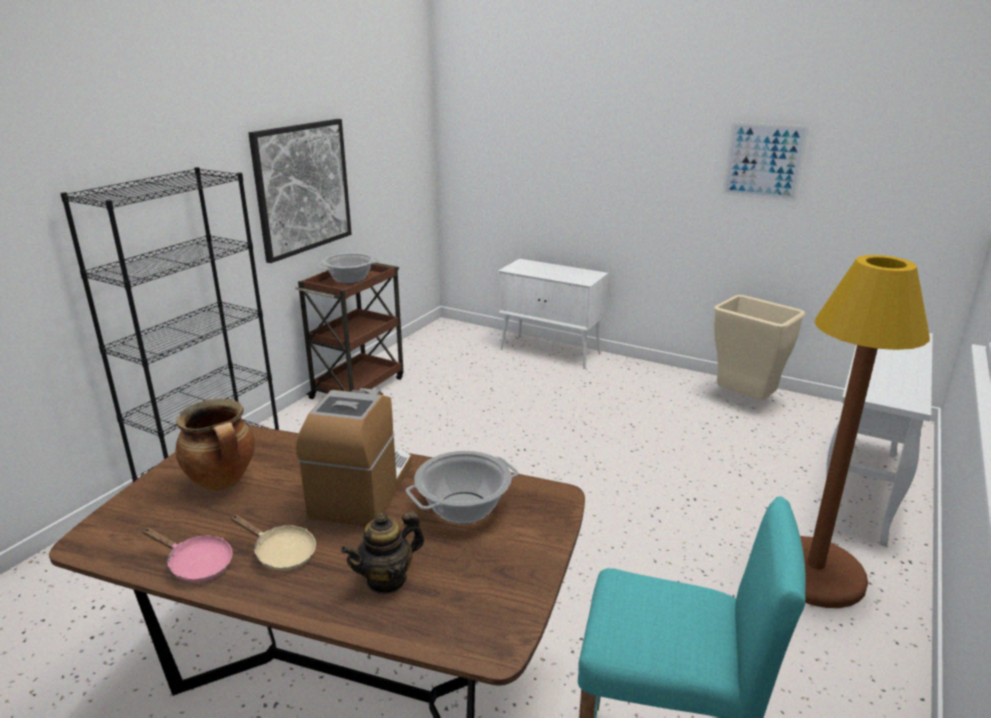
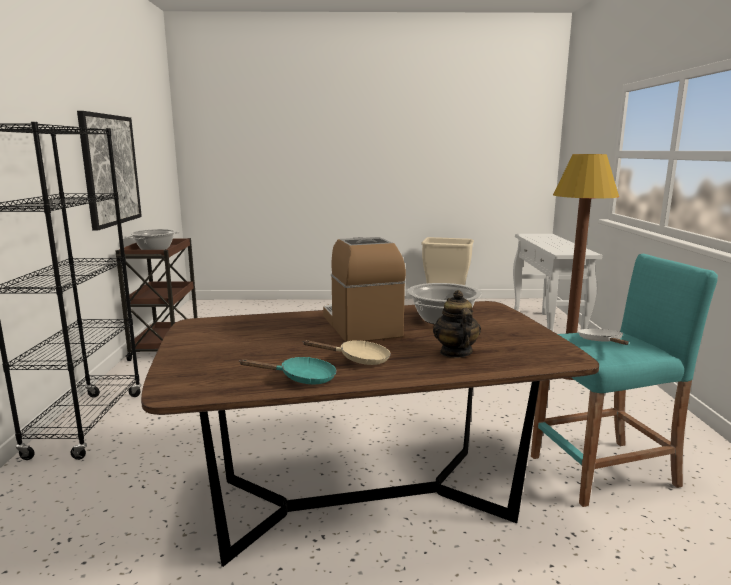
camera: 30 degrees left, 10 degrees down
(196, 564) = (302, 378): pink frying pan -> turquoise frying pan
(223, 481) = (241, 342): cooking pot -> none
(387, 580) = (455, 352): teapot -> teapot turned 150 degrees clockwise
(551, 352) = (297, 304): white cabinet -> none
(648, 615) = (602, 342): none -> white frying pan
(764, 161) = (429, 149): picture -> none

